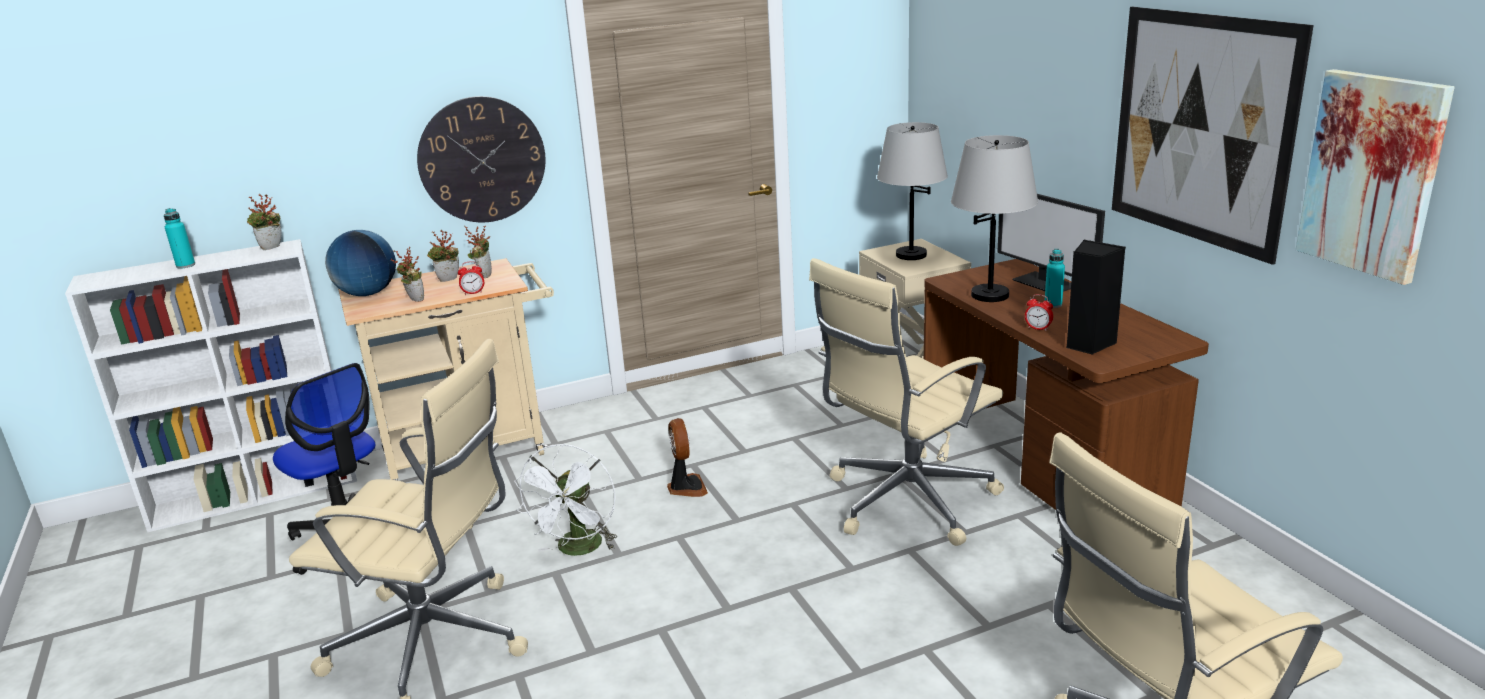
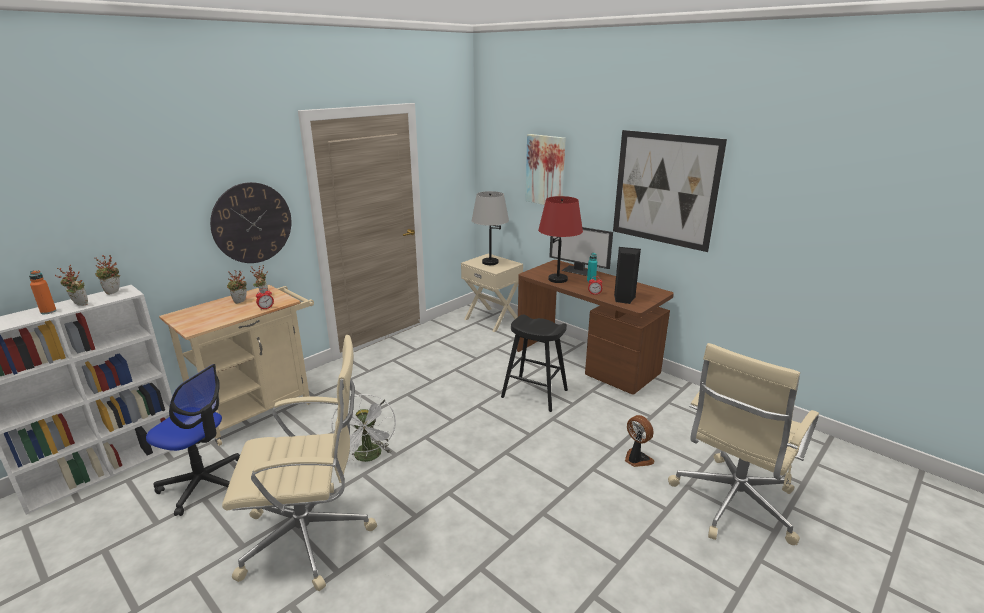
camera: 25 degrees left, 0 degrees up
(185, 265) = (48, 311): turquoise bottle -> orange bottle
(367, 294) = (186, 317): globe -> none
(413, 300) = (226, 317): potted plant -> potted plant (78, 305)
(686, 487) = (411, 407): fan -> fan (636, 459)
(905, 502) = (534, 394): beige office chair -> black stool
(990, 295) = (557, 279): grey table lamp -> red table lamp
(1372, 174) = (759, 207): picture -> picture (545, 170)

